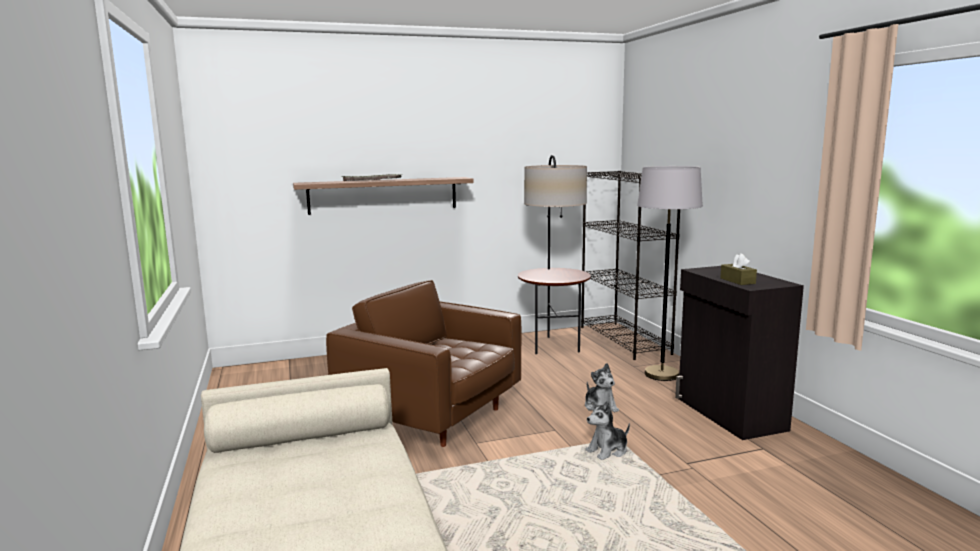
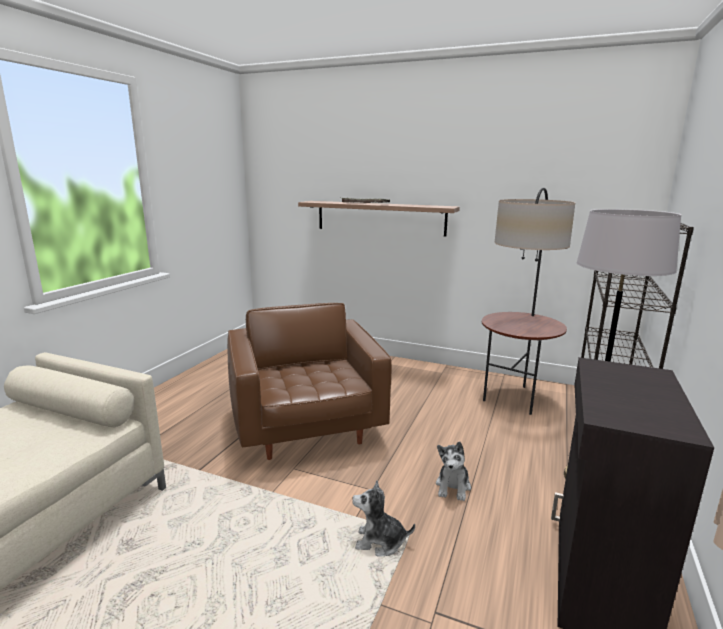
camera: 40 degrees right, 5 degrees up
(737, 281) = (610, 400): brown tissue box -> none

